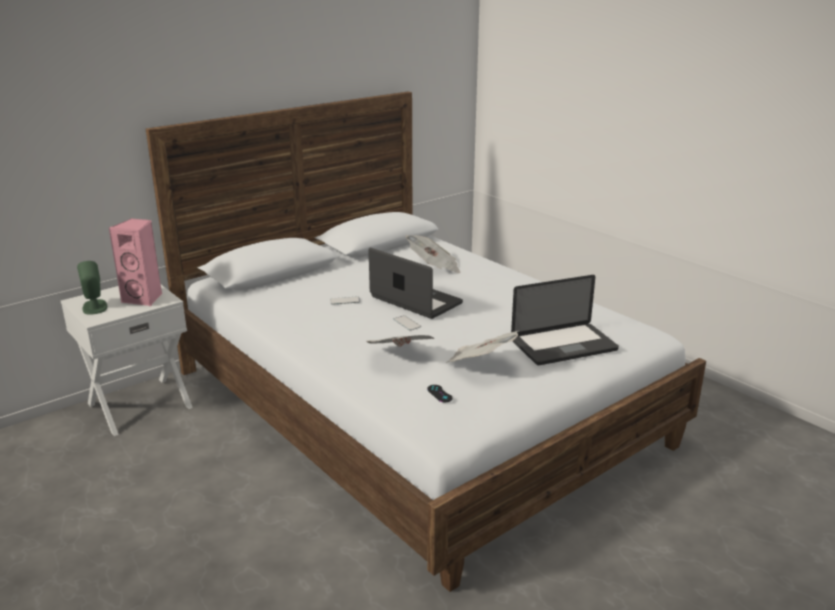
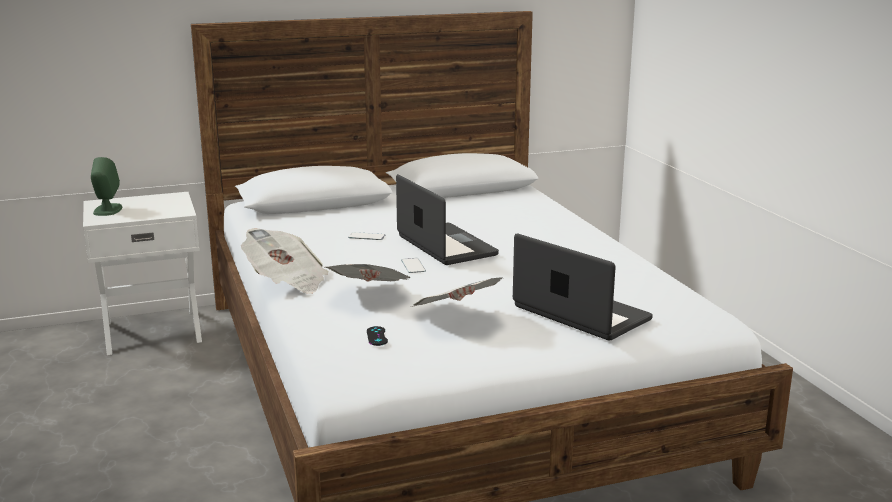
camera: 20 degrees right, 5 degrees down
(144, 298) = (161, 208): pink speaker -> none
(434, 268) = (502, 218): newspaper -> newspaper (287, 281)
(564, 346) = (581, 313): laptop -> laptop turned 135 degrees counterclockwise

